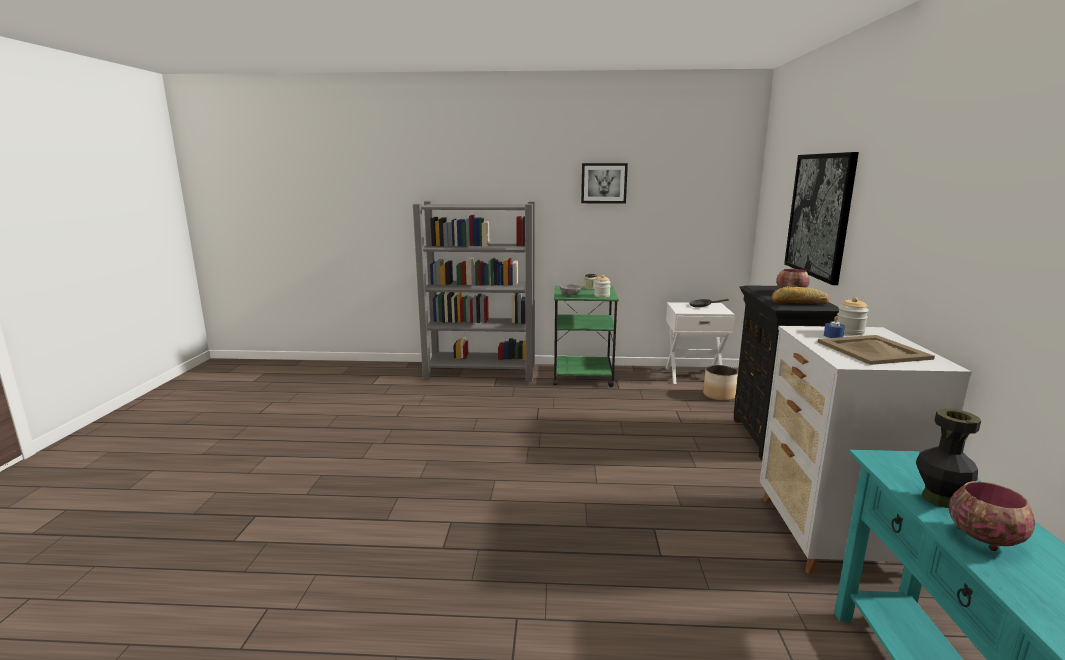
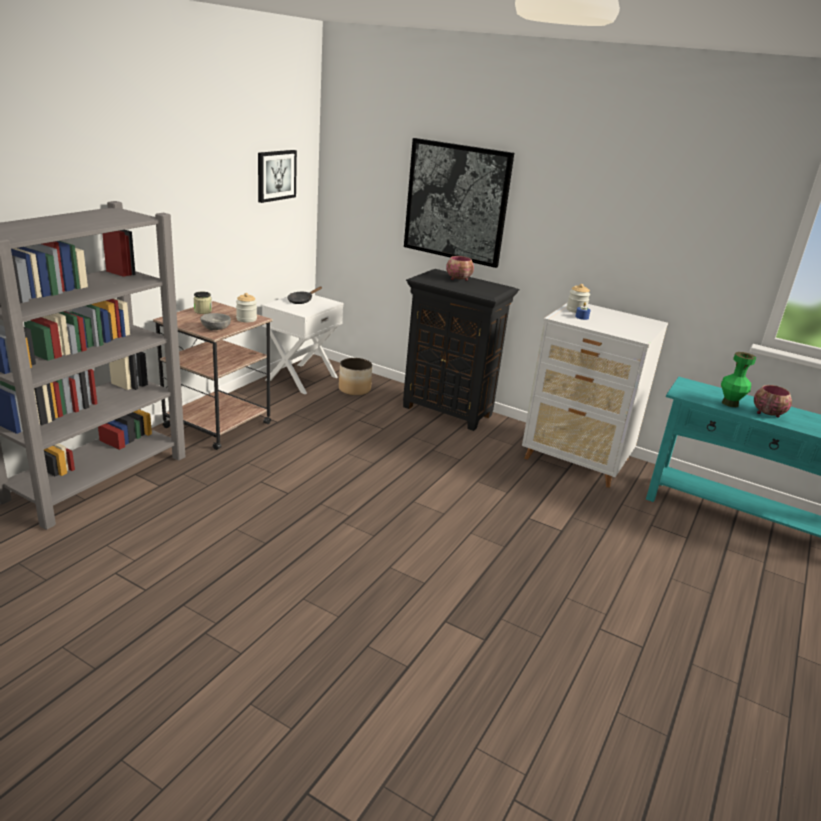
camera: 65 degrees left, 10 degrees up
(583, 376) = (218, 424): green cart -> brown cart
(603, 183) = (190, 165): picture -> picture (276, 175)
(800, 302) = (489, 289): bread -> none
(874, 350) = (619, 322): beige tray -> none
(939, 499) = (730, 403): black vase -> green vase

